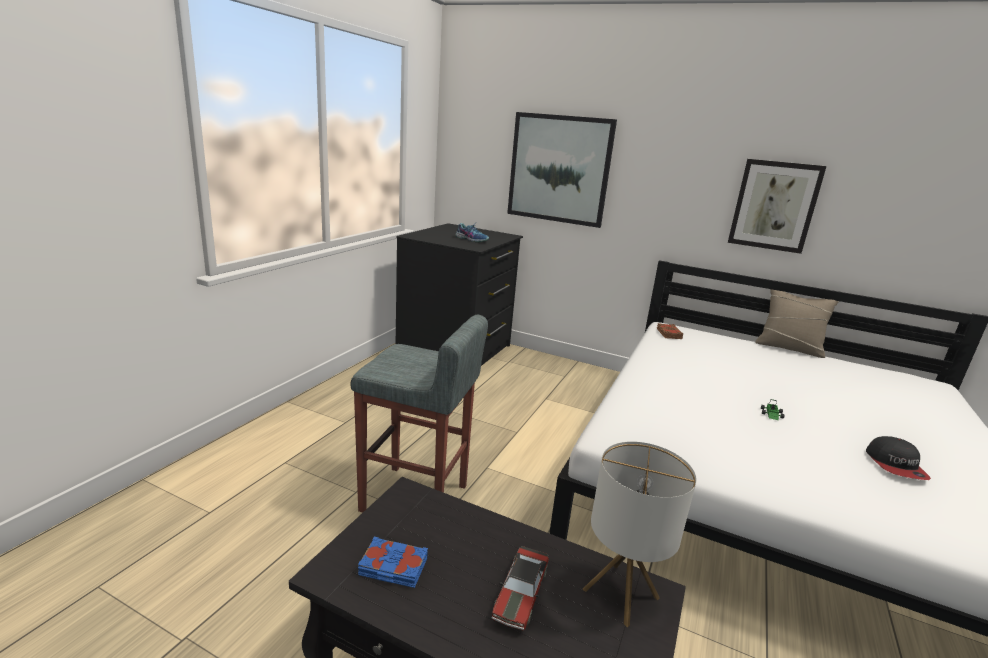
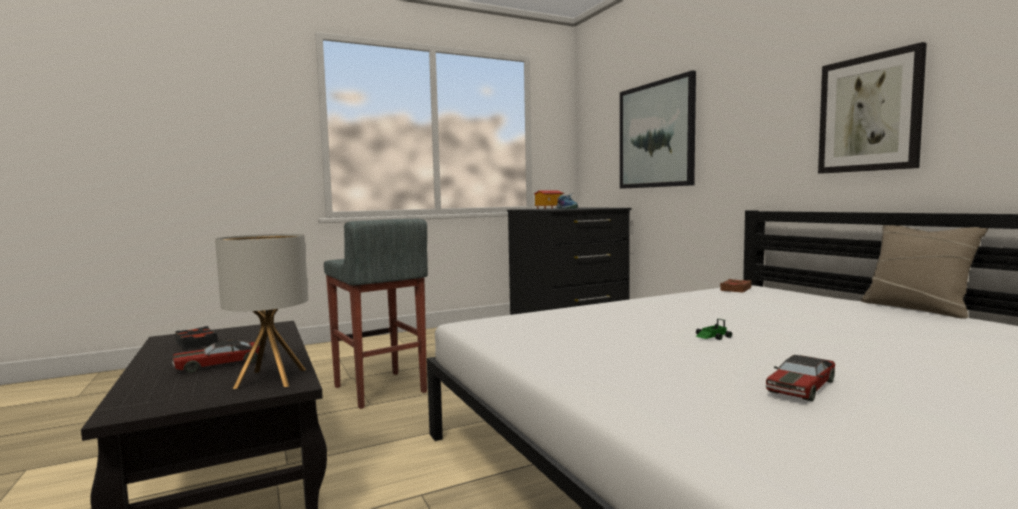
camera: 40 degrees right, 15 degrees down
(393, 567) = (195, 342): blue book -> black book
(441, 234) = (548, 208): none -> toy house
(895, 465) = (801, 387): cap -> toy car

